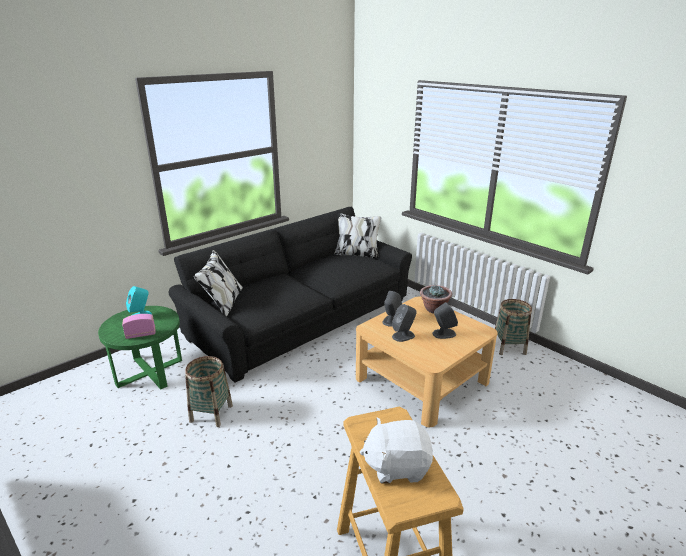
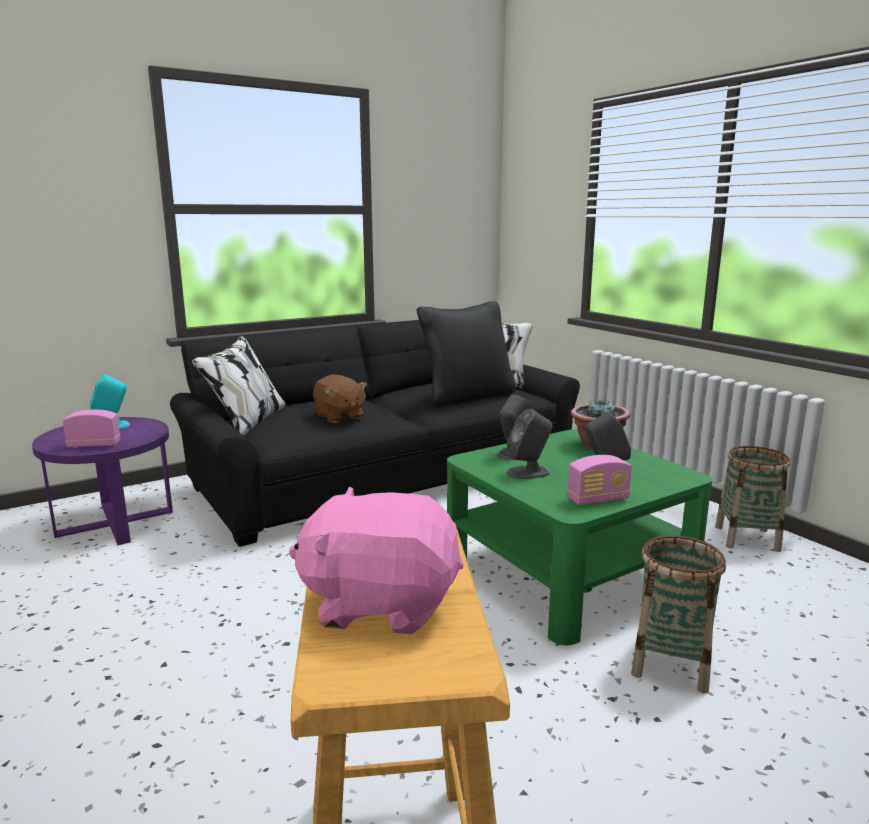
camera: 10 degrees right, 10 degrees down
(150, 372) = (115, 522): green side table -> purple side table
(211, 413) = (178, 584): basket -> basket (671, 664)
(280, 296) = (339, 416): none -> brown plush toy
(348, 270) = (467, 397): none -> black pillow
(397, 466) = (381, 603): white plush toy -> pink plush toy
(421, 379) = (568, 571): beige coffee table -> green coffee table
(444, 353) = (598, 499): none -> radio

